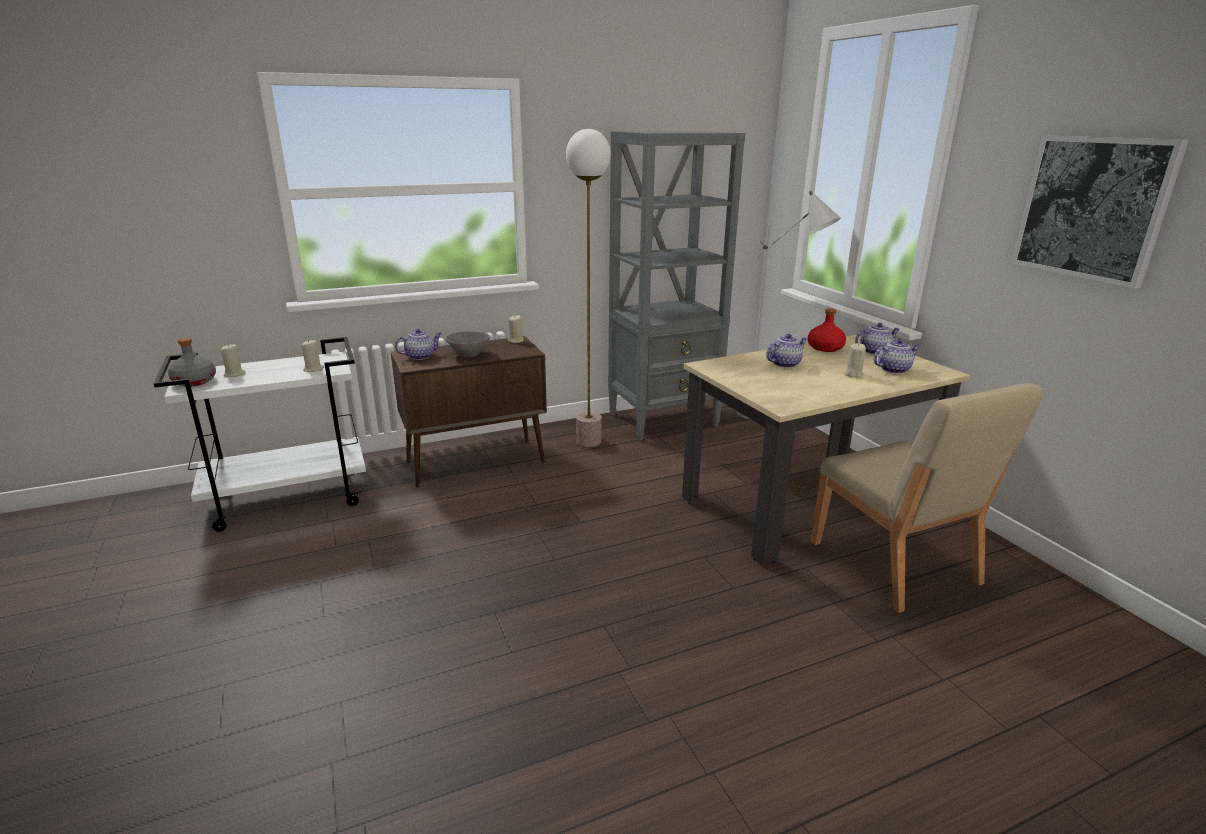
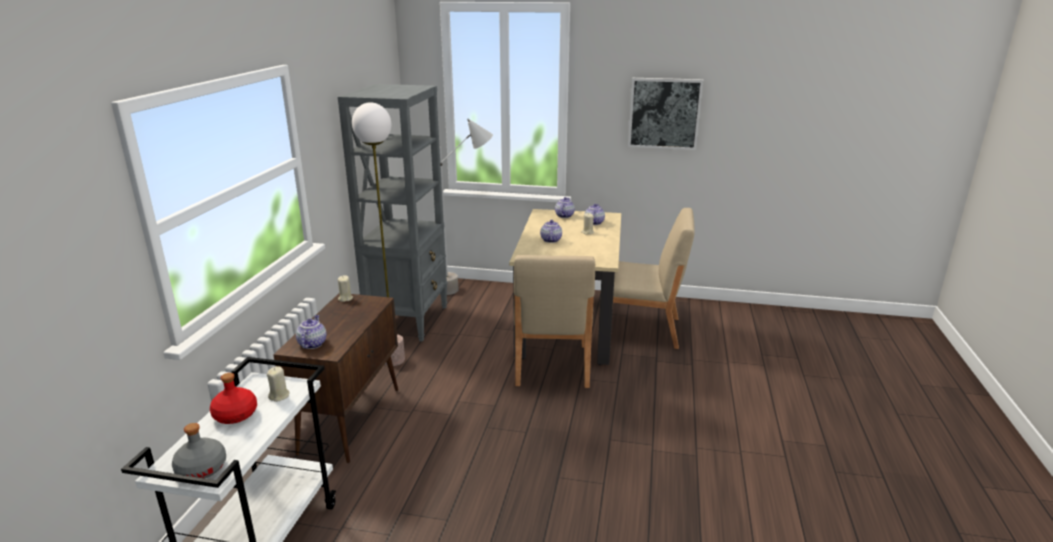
camera: 55 degrees left, 0 degrees up
(235, 374) = (219, 441): beige candle -> none
(468, 354) = (344, 324): grey bowl -> none
(702, 526) = (551, 365): none -> beige chair
(825, 348) = (542, 222): red bottle -> red bottle (235, 414)

